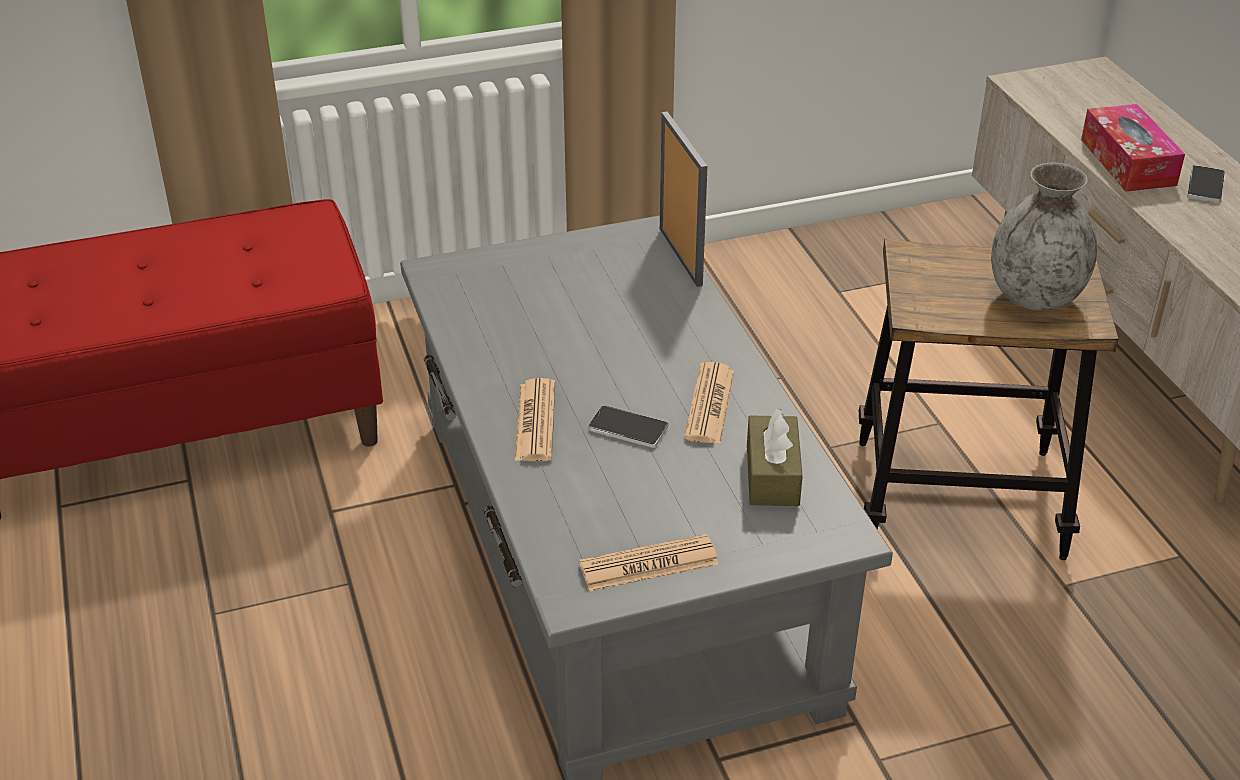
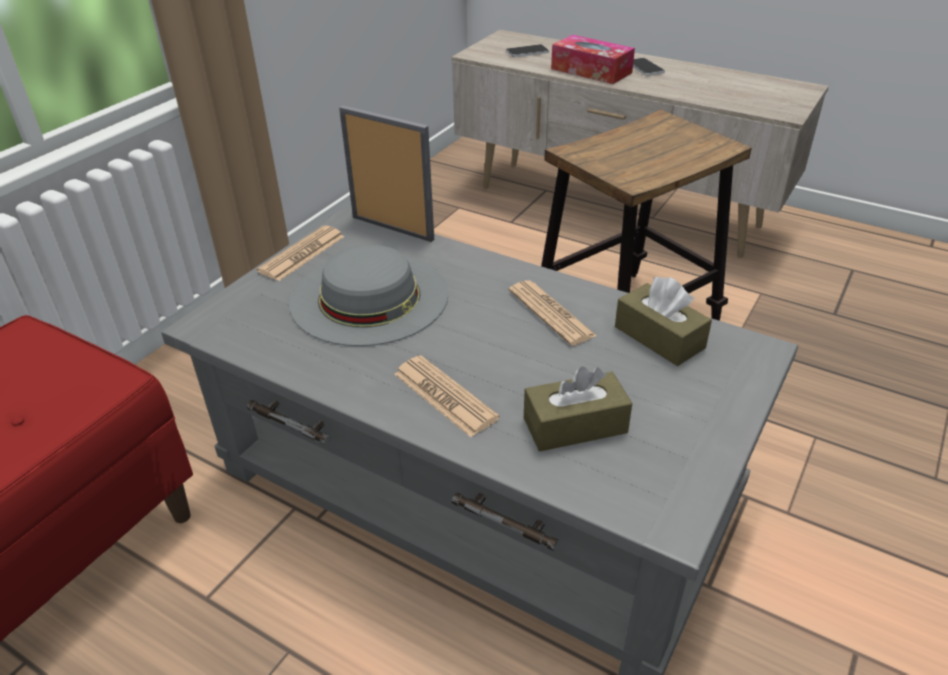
camera: 40 degrees left, 0 degrees up
(580, 312) = (369, 297): none -> grey hat
(600, 498) = (575, 425): none -> brown tissue box
(628, 428) = (520, 361): phone -> phone (527, 52)
(648, 564) = (680, 454): newspaper -> newspaper (302, 254)
(1035, 297) = (677, 145): grey vase -> none

